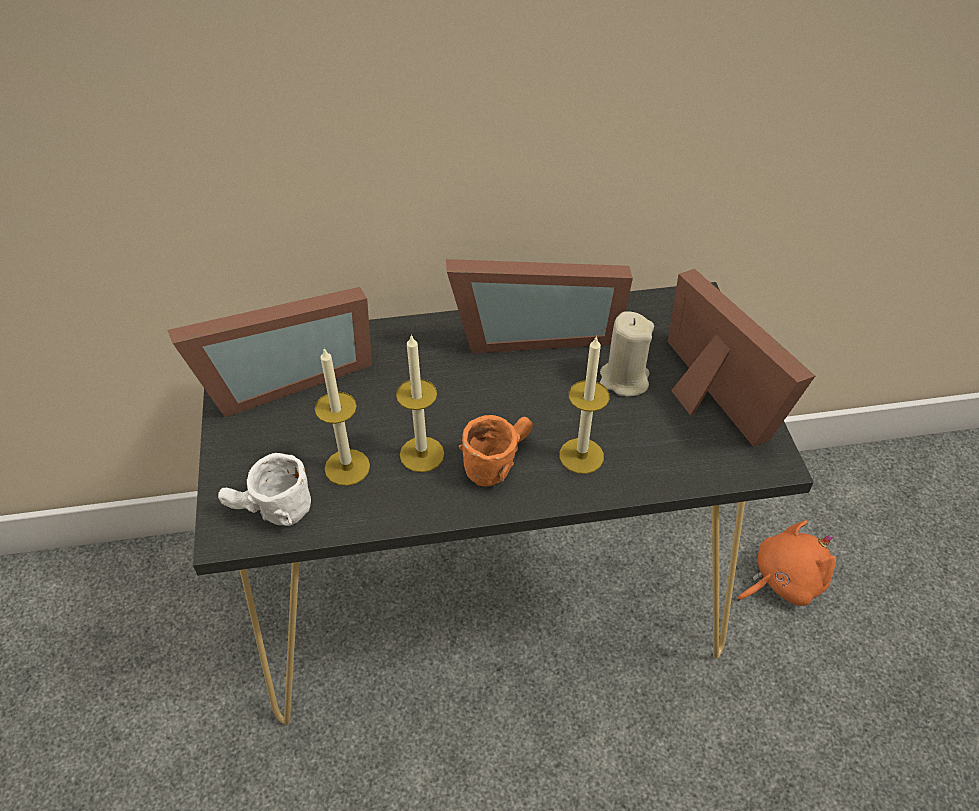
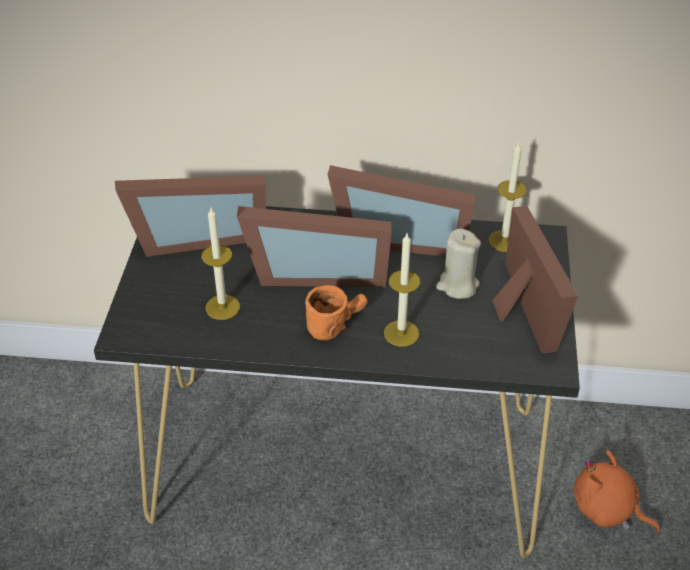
camera: 15 degrees right, 5 degrees down
(269, 513) = (156, 326): white mug -> none
(422, 454) = (280, 309): candle -> candle (504, 241)
(449, 395) = (317, 272): none -> picture frame
(783, 580) = (607, 510): orange plush toy -> orange plush toy turned 135 degrees counterclockwise

